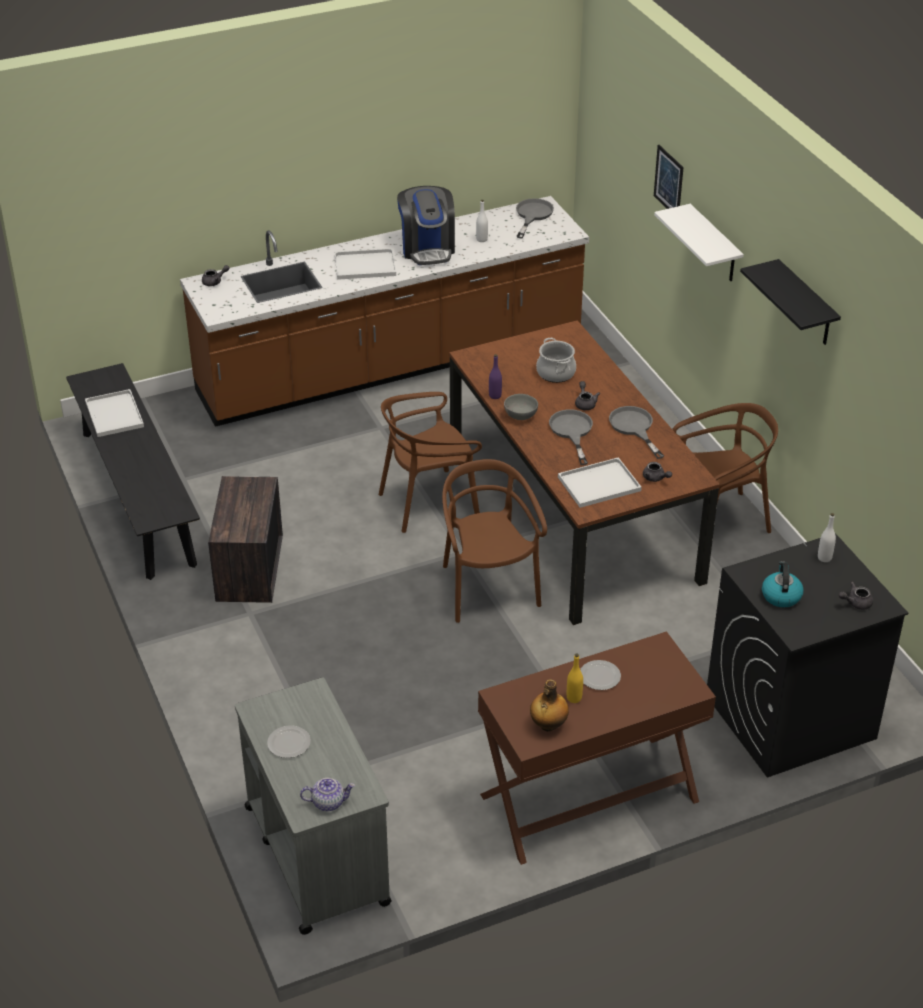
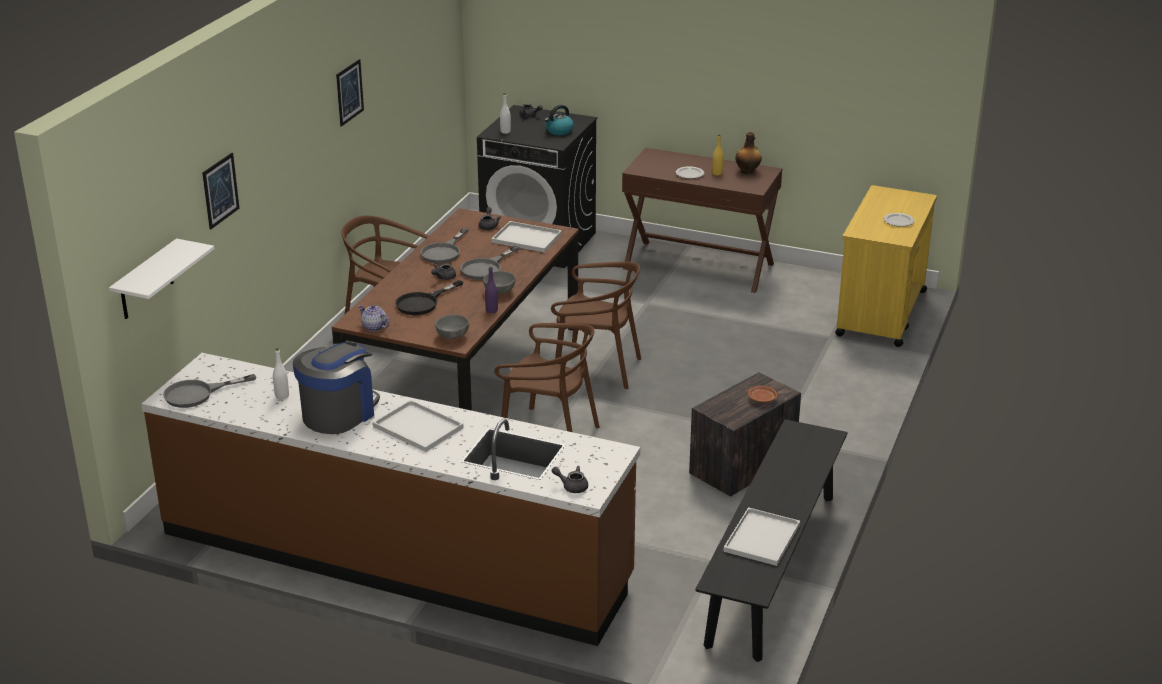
camera: 135 degrees left, 10 degrees down
(232, 516) = (762, 399): none -> brown plate
(316, 853) = (881, 313): grey cart -> yellow cart
(328, 802) = (904, 196): teapot -> teapot (374, 327)
(482, 359) = (452, 336): none -> grey bowl
(487, 588) = (596, 369): brown chair -> brown chair turned 105 degrees counterclockwise
(555, 373) = (423, 303): cooking pot -> black frying pan
(714, 245) = (275, 172): white shelf -> white shelf (146, 281)
(806, 305) = (349, 92): black shelf -> picture

